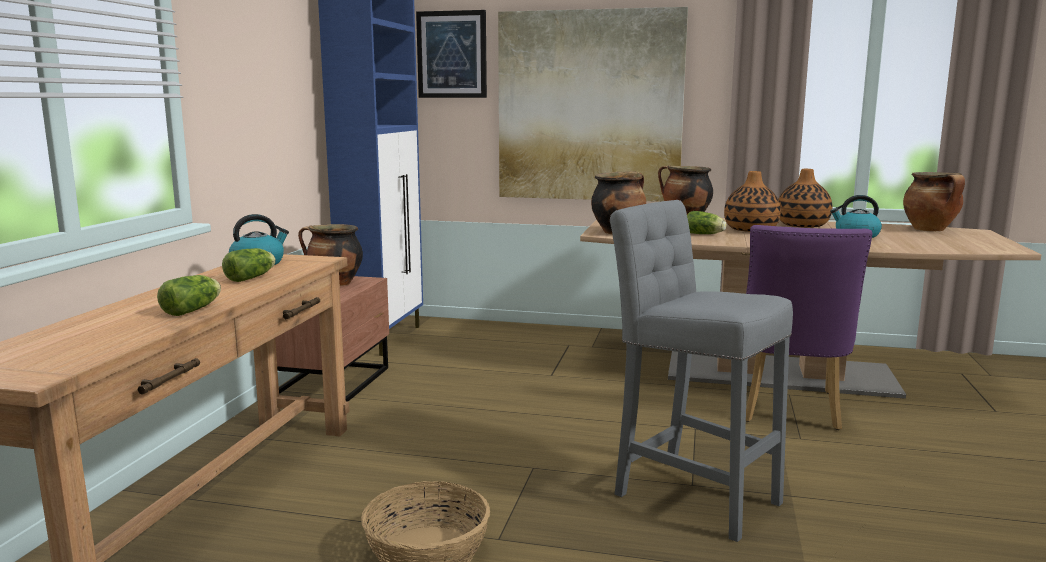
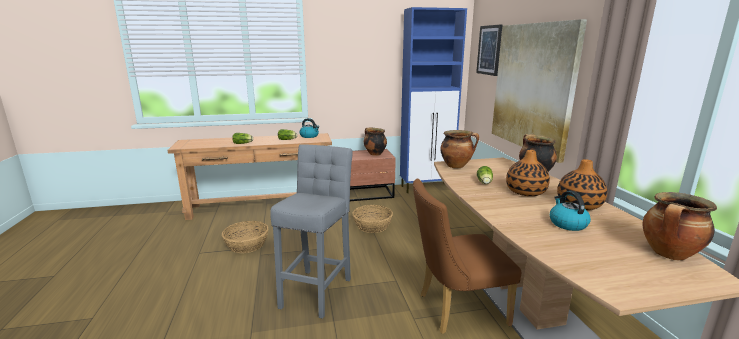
camera: 65 degrees right, 5 degrees up
(487, 407) = (372, 226): none -> basket
(787, 410) = (456, 310): purple chair -> brown chair

